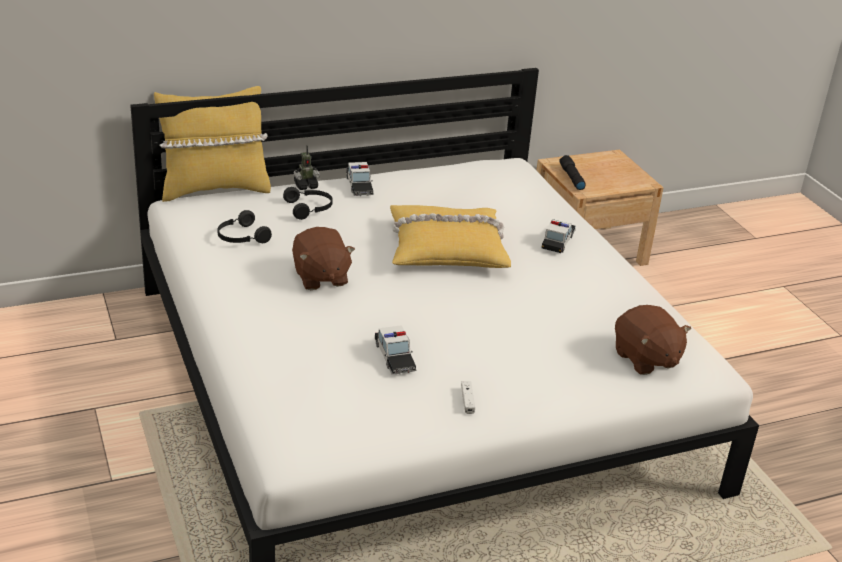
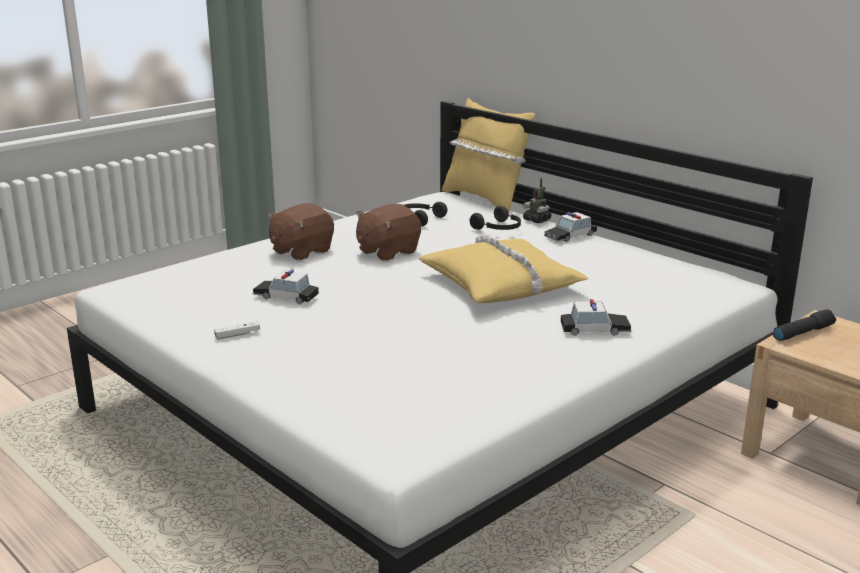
camera: 70 degrees right, 10 degrees down
(394, 357) = (285, 297): toy car -> toy car turned 60 degrees clockwise
(645, 359) = (390, 410): brown plush toy -> brown plush toy (301, 251)

